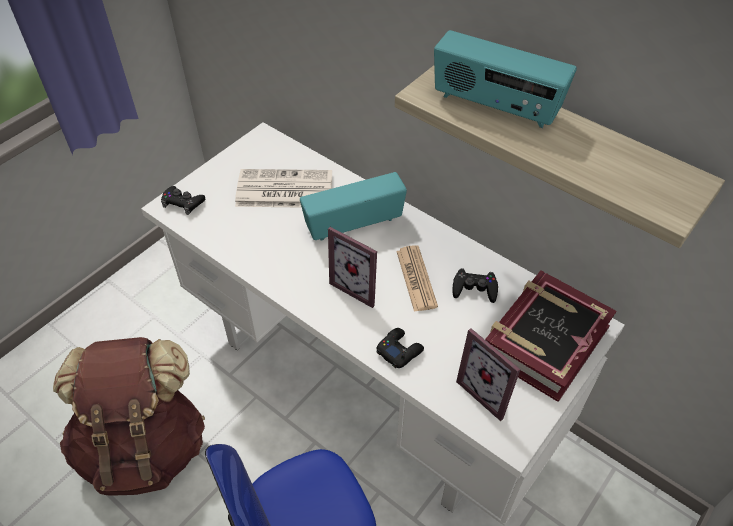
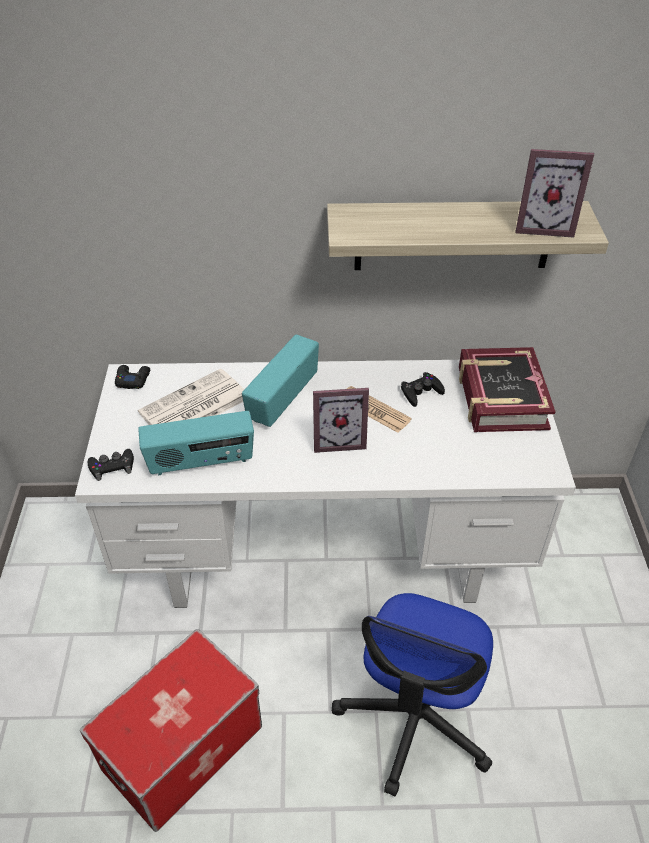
camera: 40 degrees left, 5 degrees down
(145, 447) = (182, 746): brown backpack -> storage box
(399, 350) = (418, 465): black game controller -> black game controller (132, 379)
(489, 391) = (503, 451): picture frame -> picture frame (543, 226)
(495, 106) = (407, 220): radio -> radio (201, 462)

